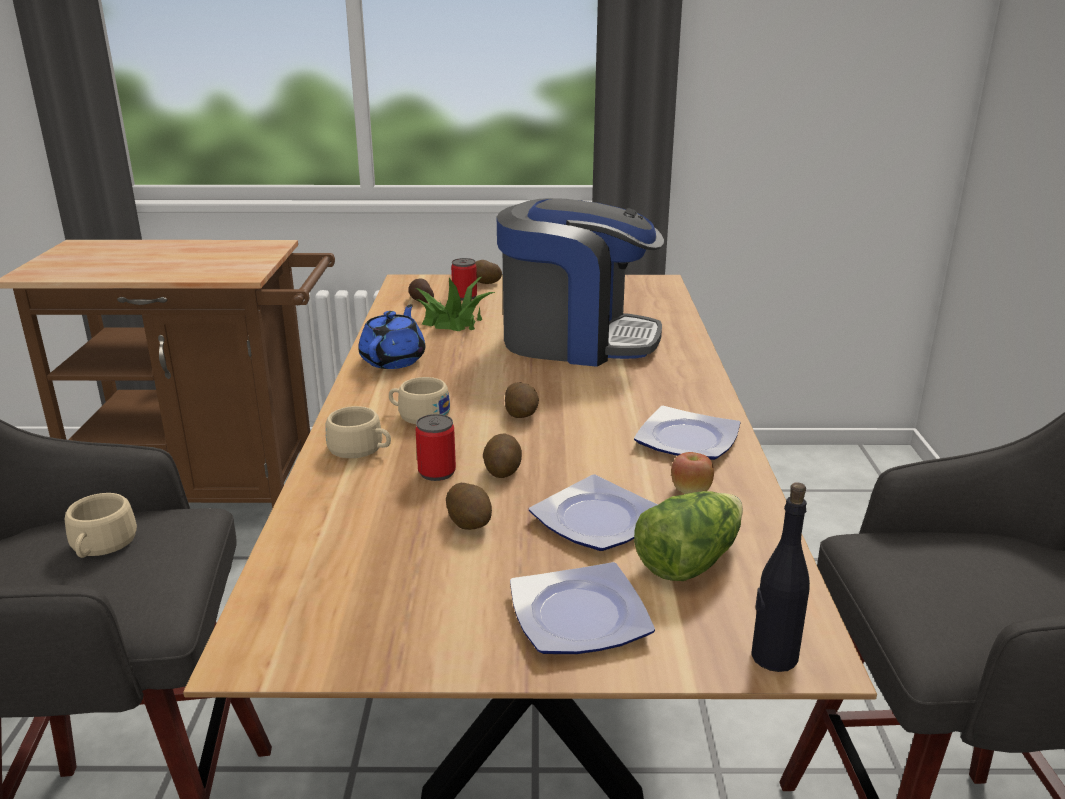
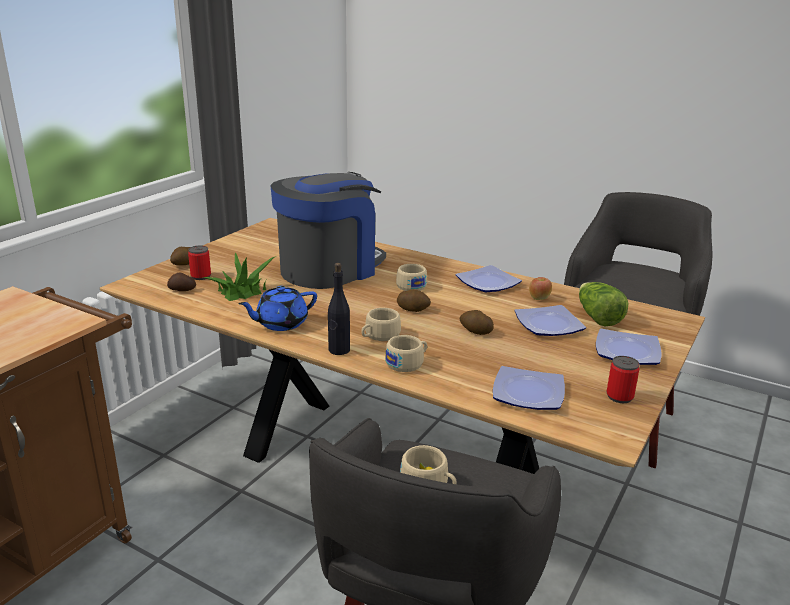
camera: 60 degrees left, 0 degrees up
(342, 553) = (529, 394): none -> plate
(394, 360) = (281, 323): blue teapot -> blue teapot turned 75 degrees counterclockwise
(437, 472) = (461, 348): can -> can (619, 396)
(470, 522) = (525, 354): potato -> none
(595, 393) = (409, 285): none -> beige cup
(773, 656) = (675, 325): black bottle -> black bottle (339, 350)

